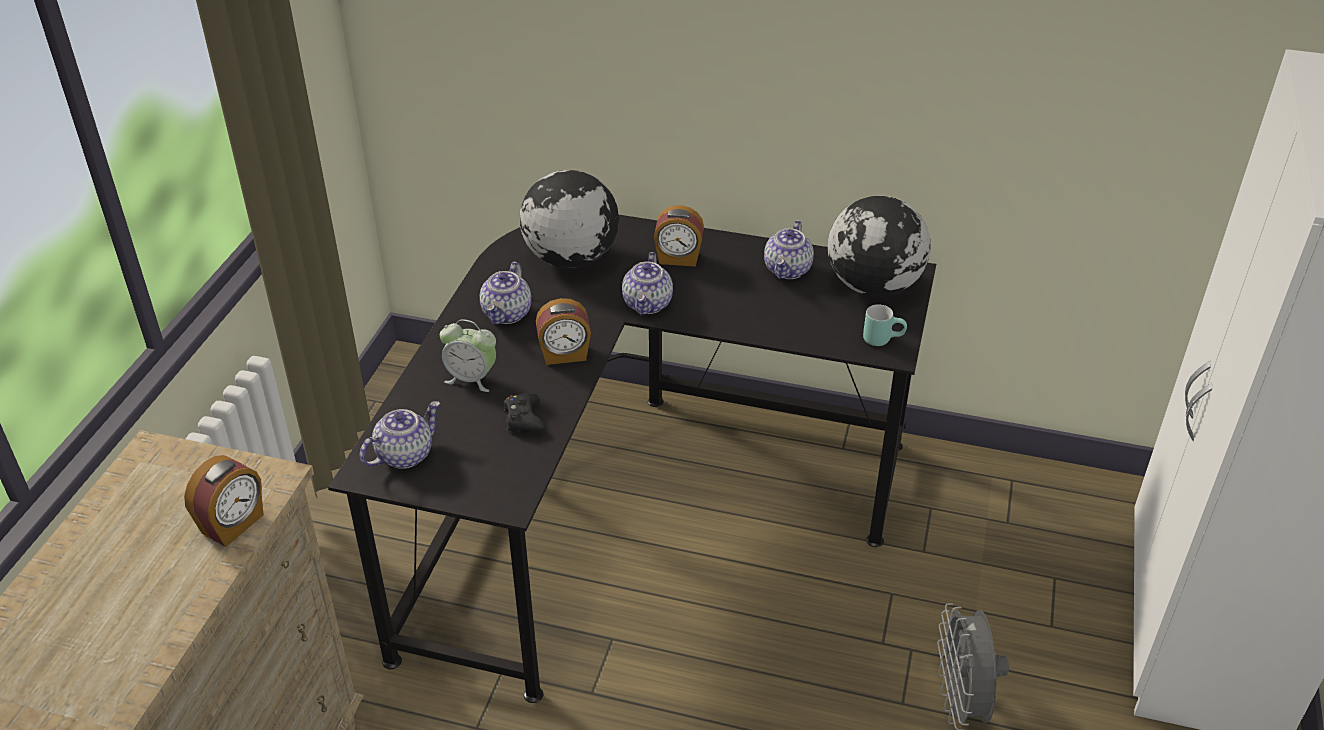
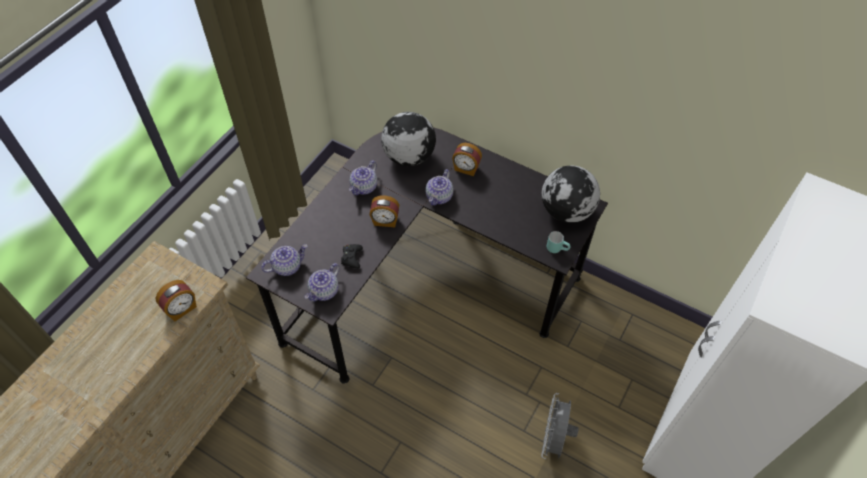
camera: 15 degrees right, 15 degrees up
(471, 378) = (333, 226): alarm clock -> none
(788, 270) = (523, 189): teapot -> teapot (324, 291)

